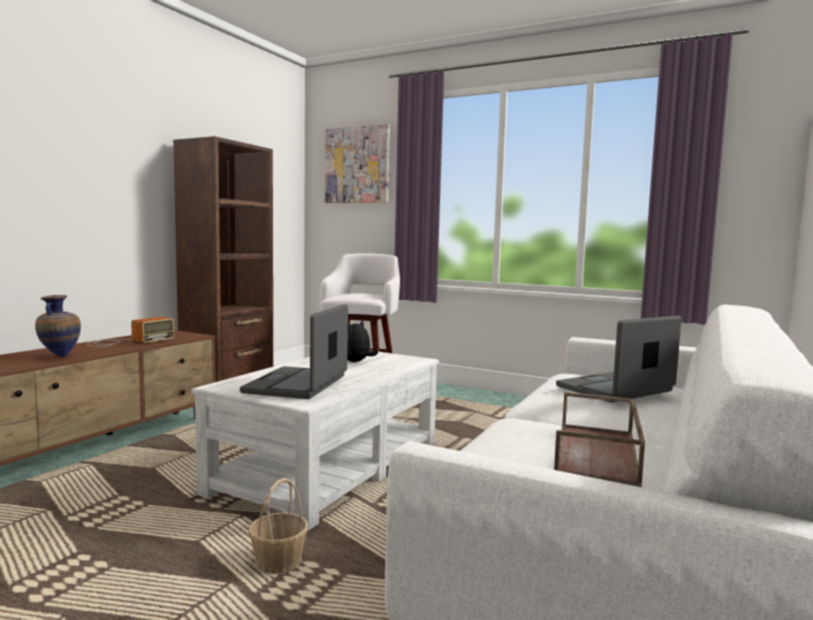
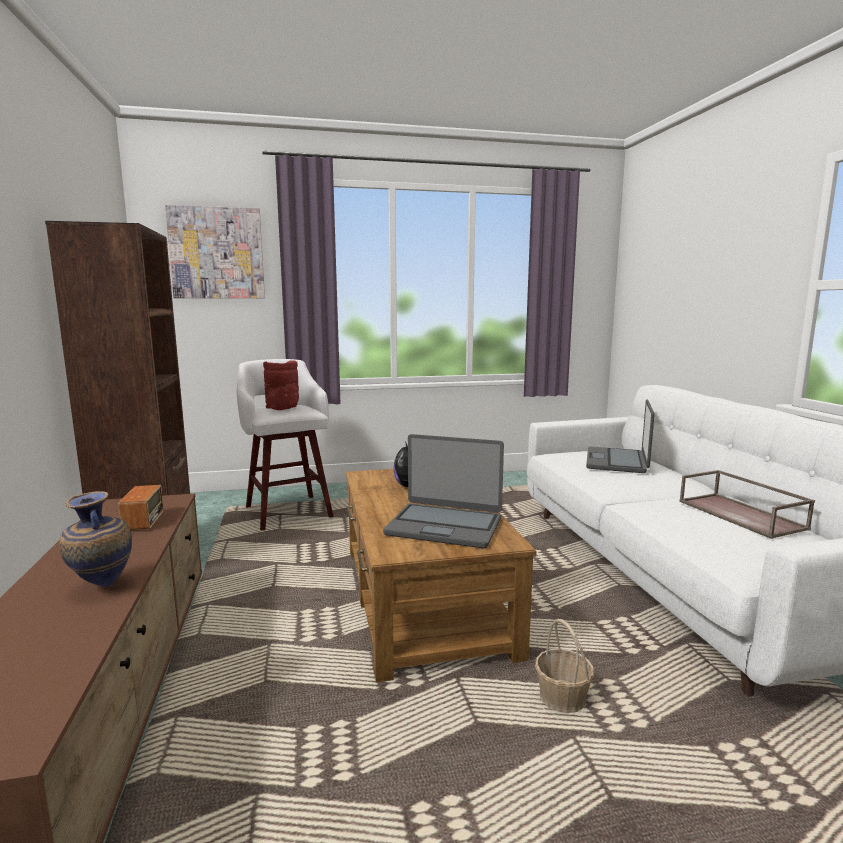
camera: 40 degrees left, 5 degrees up
(298, 384) = (444, 526): laptop -> laptop turned 45 degrees counterclockwise
(328, 467) = (422, 598): white coffee table -> brown coffee table
(356, 294) = (282, 408): none -> red vase

